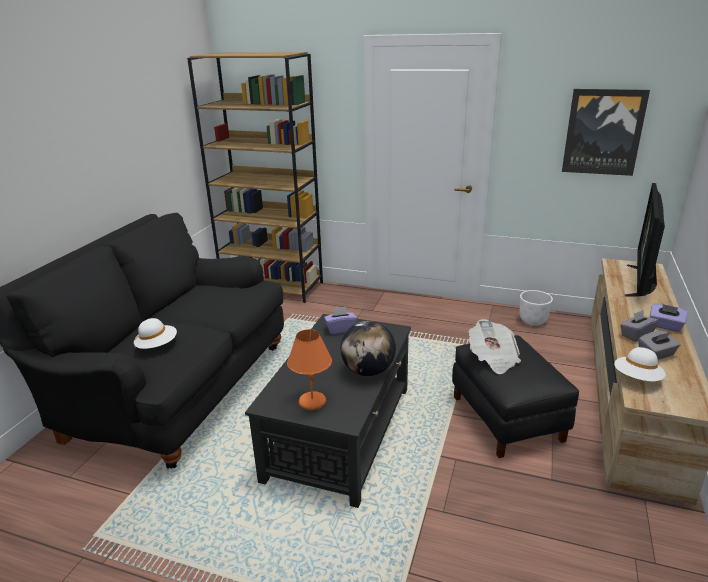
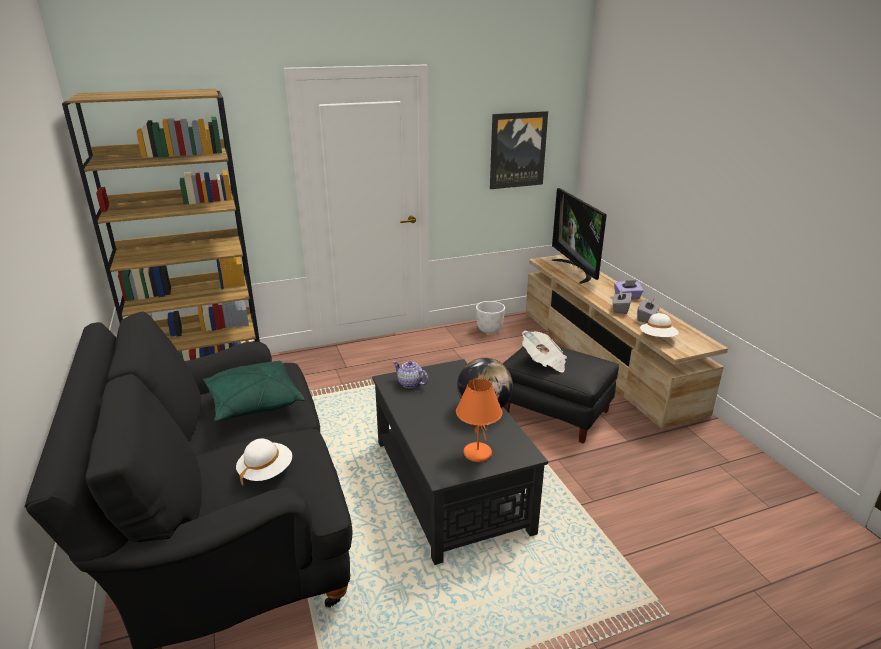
camera: 40 degrees left, 0 degrees up
(212, 300) = (254, 403): none -> green pillow
(340, 329) = (410, 383): purple tissue box -> teapot

